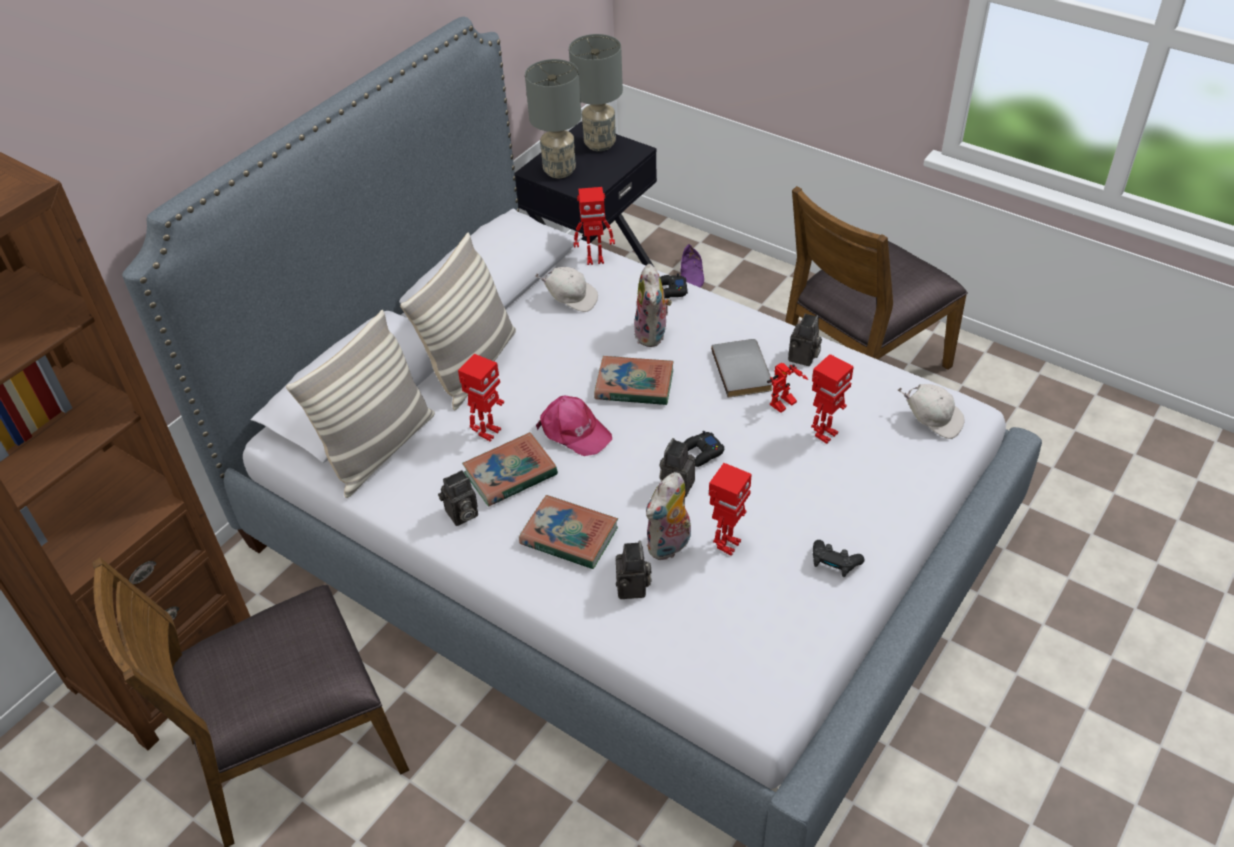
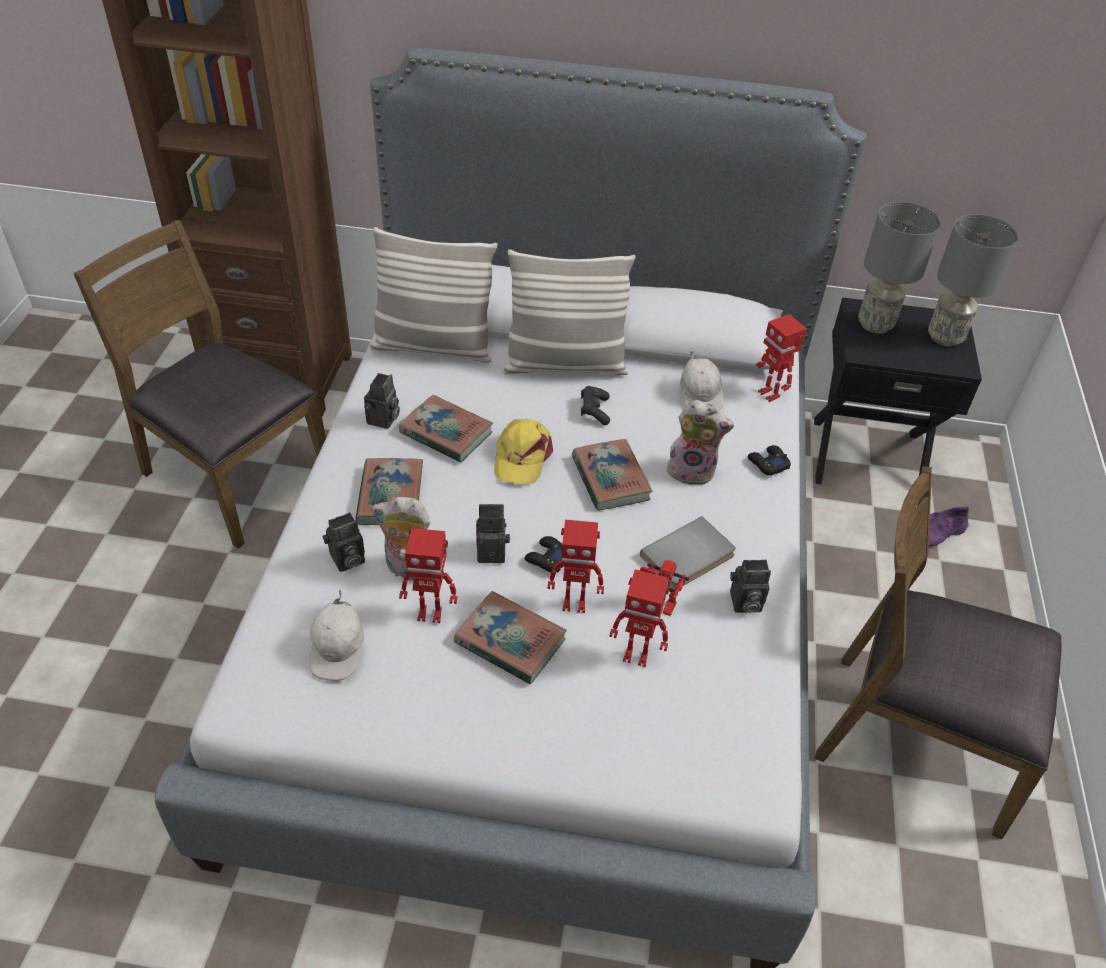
camera: 60 degrees right, 0 degrees up
(461, 515) = (383, 420): camera -> camera turned 105 degrees counterclockwise
(488, 432) = (489, 403): toy robot -> toy robot (574, 603)
(574, 431) = (522, 456): pink cap -> yellow cap
(653, 335) = (692, 470): plush toy -> plush toy turned 135 degrees counterclockwise
(778, 503) = (510, 641): none -> book
(834, 563) = (448, 714): black game controller -> black game controller (594, 411)
(932, 420) = (723, 756): white cap -> white cap (339, 650)

